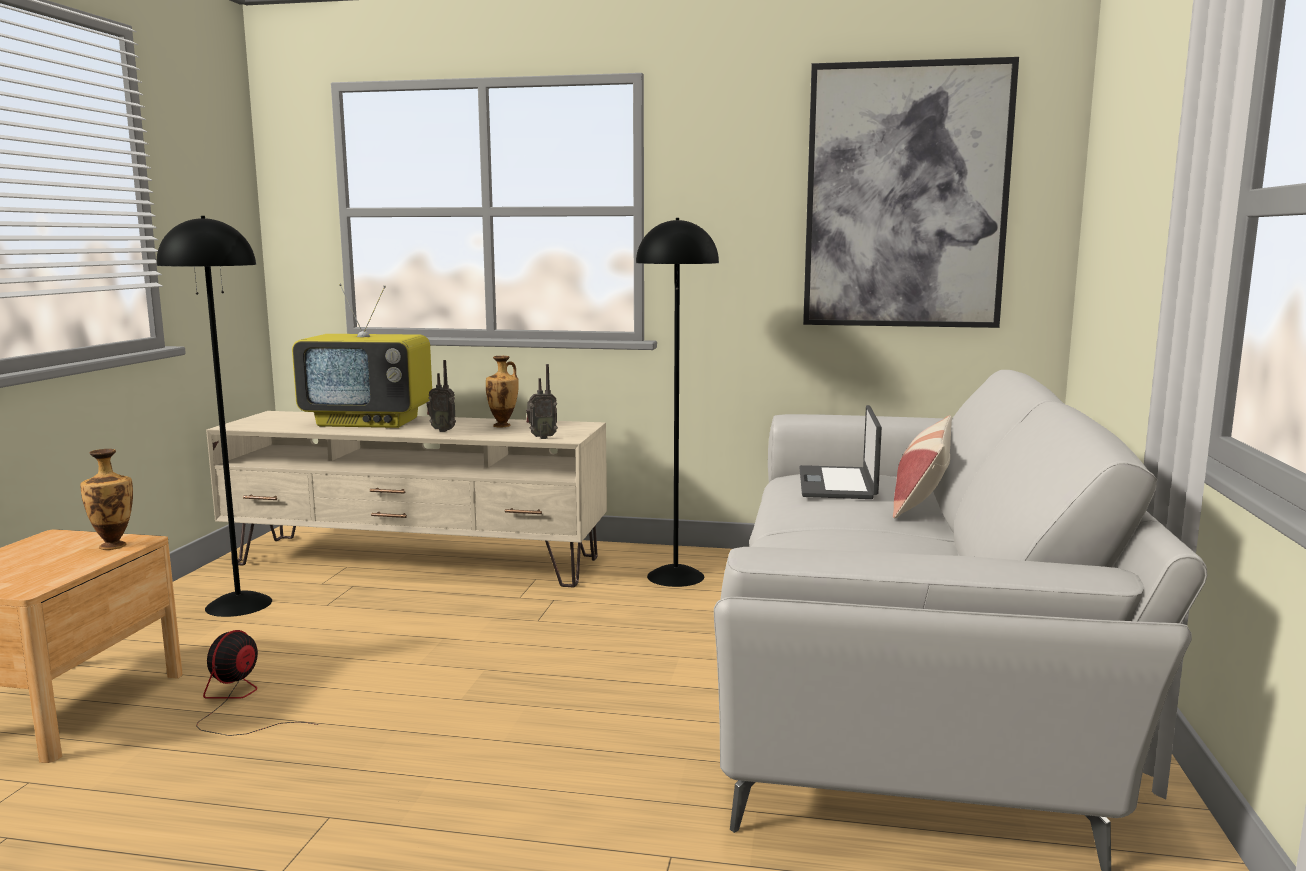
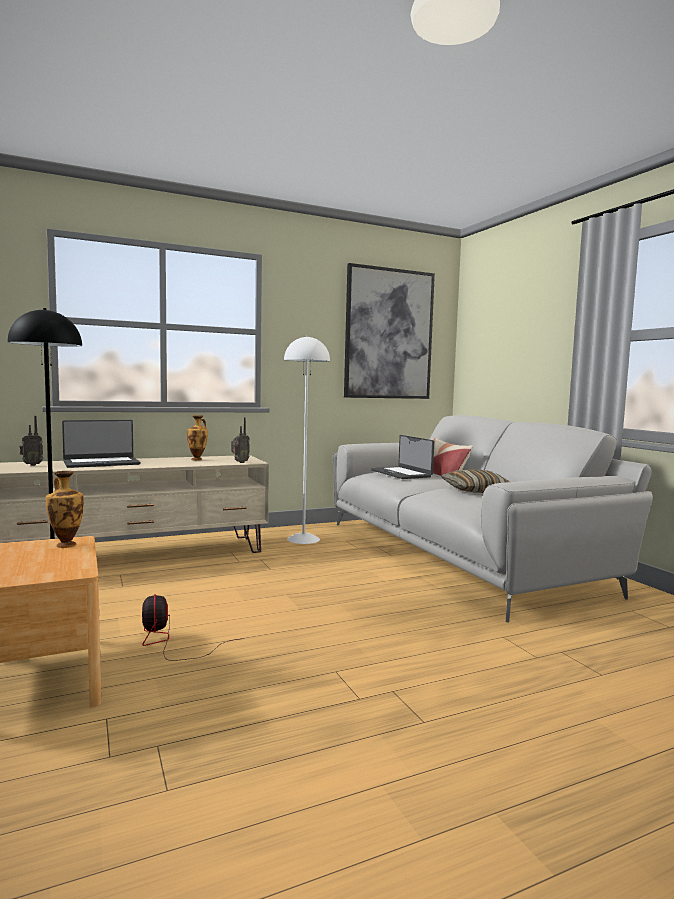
camera: 35 degrees left, 5 degrees down
(369, 422) = (101, 463): television -> laptop
(443, 430) = (168, 463): radio -> radio (32, 465)
(675, 576) = (303, 539): black floor lamp -> white floor lamp
(881, 545) = (476, 490): none -> pillow

